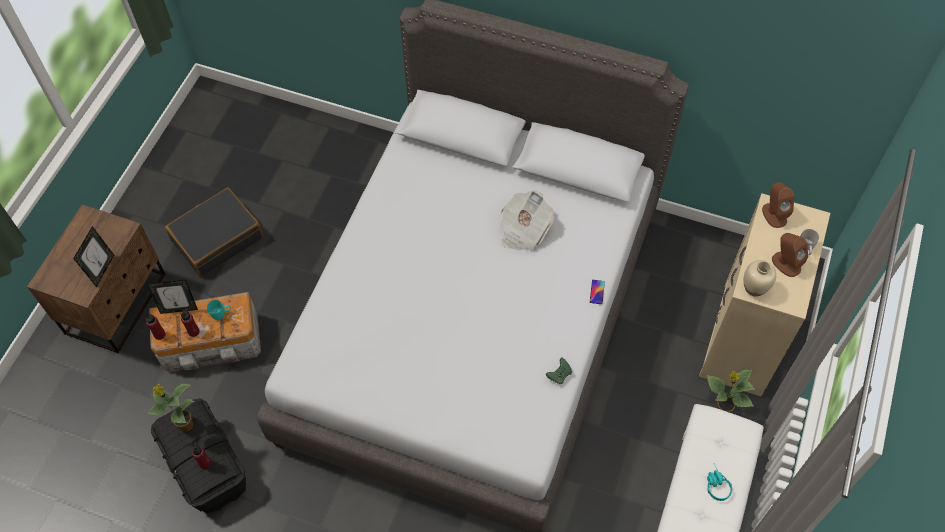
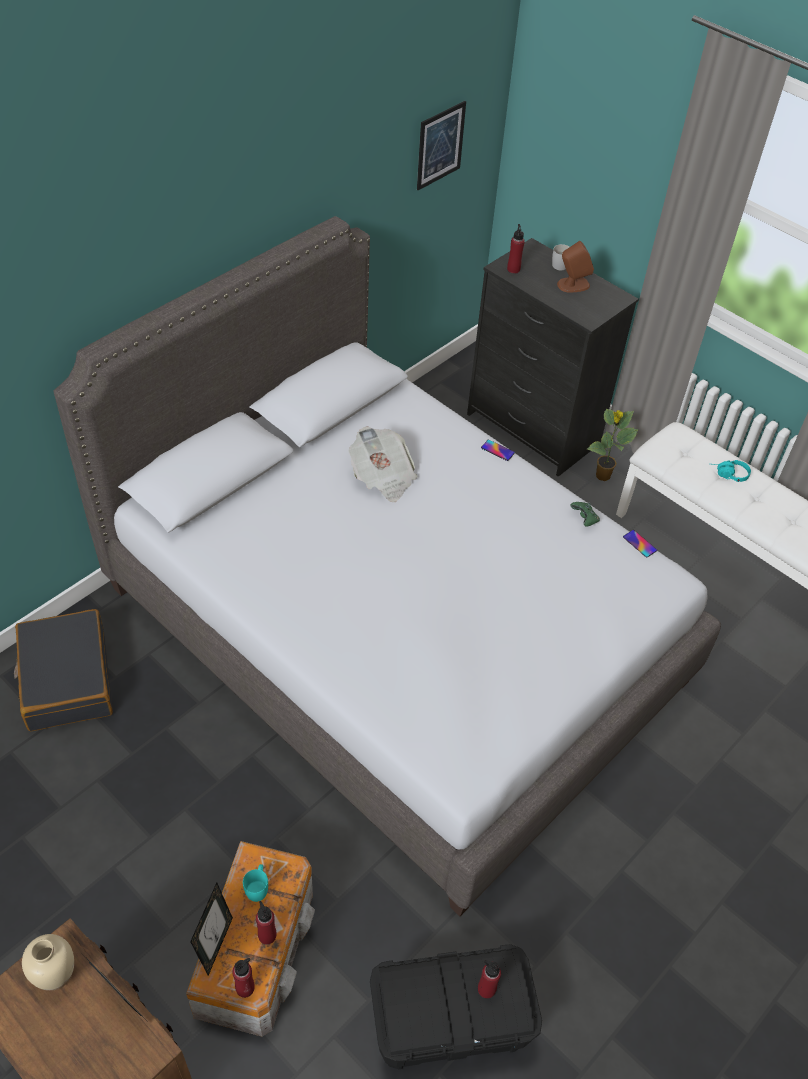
camera: 70 degrees left, 10 degrees down
(185, 425) = (413, 999): potted plant -> none
(217, 238) = (83, 884): black suitcase -> black suitcase (66, 680)
(555, 421) = (639, 544): none -> phone
(741, 338) = (532, 429): beige dresser -> black dresser
(754, 288) = (589, 314): beige vase -> beige vase (55, 974)
(774, 214) = (513, 269): brown speaker -> red bottle
(807, 86) = (440, 145): none -> picture

